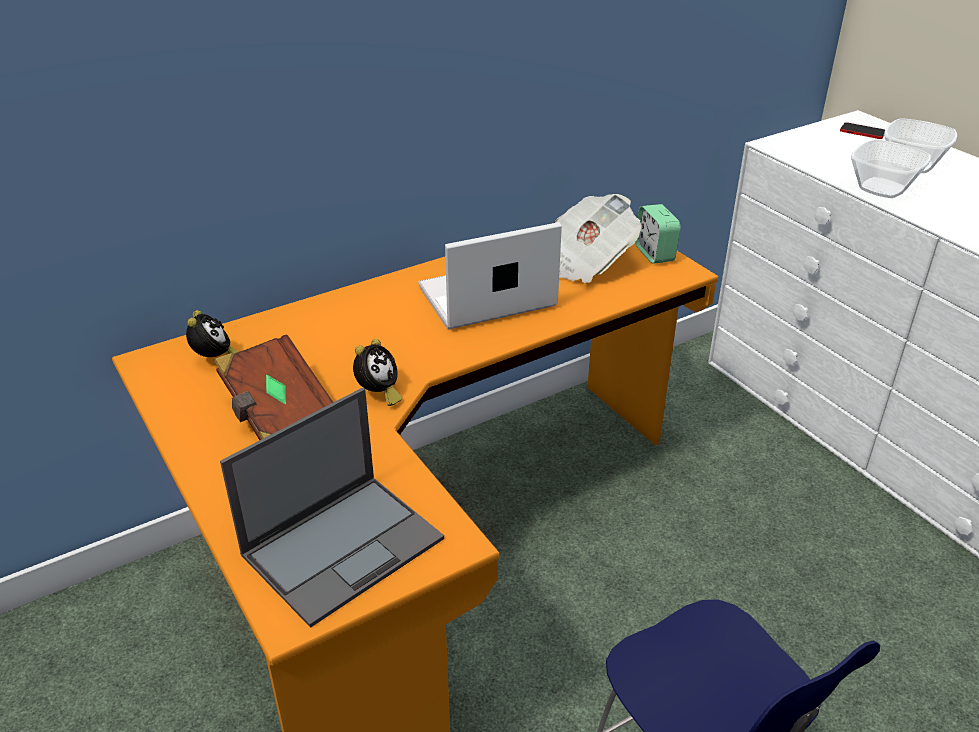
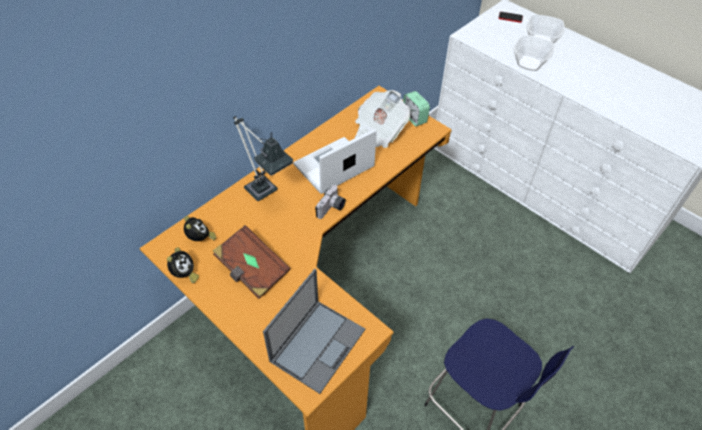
camera: 15 degrees left, 15 degrees up
(353, 317) = (265, 193): none -> table lamp
(378, 394) = (299, 246): alarm clock -> alarm clock (184, 275)
(458, 352) = (331, 209): none -> camera

